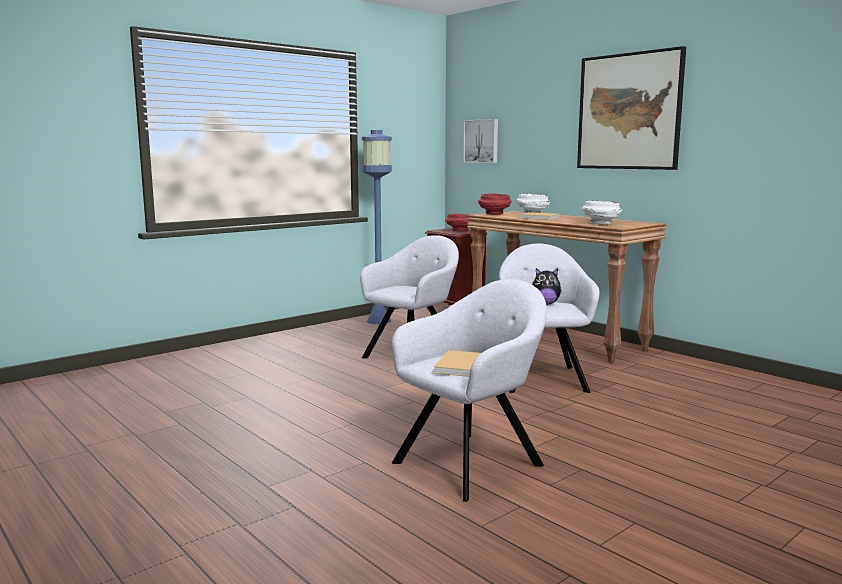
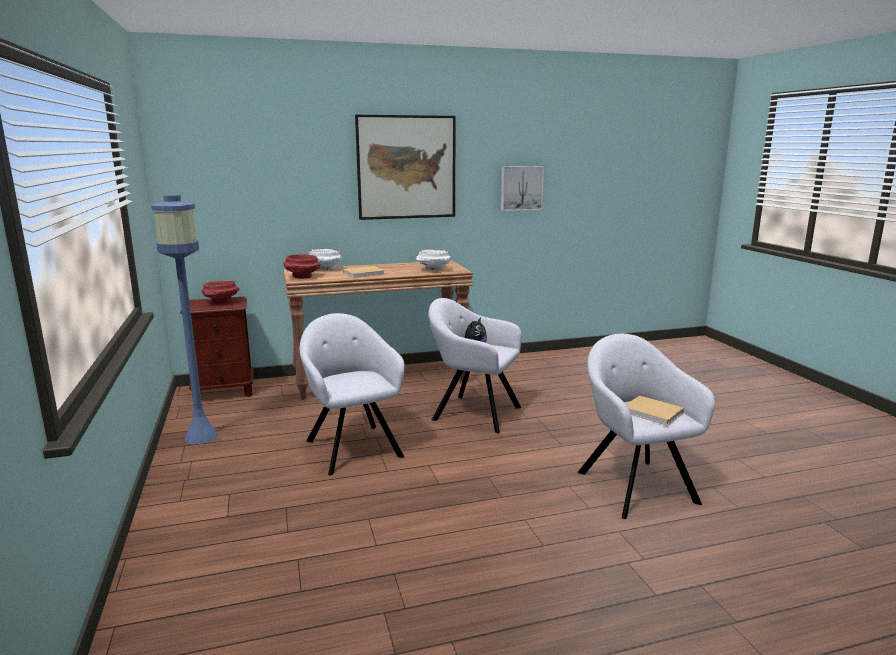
camera: 65 degrees left, 5 degrees up
(482, 141) = (219, 195): picture -> picture (521, 188)

